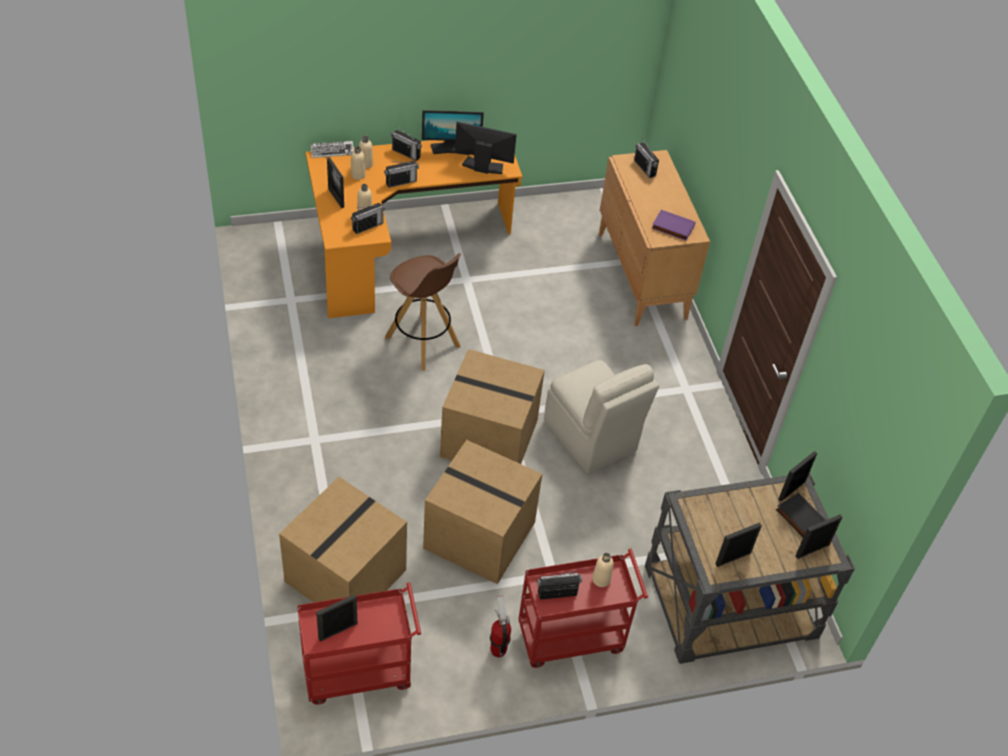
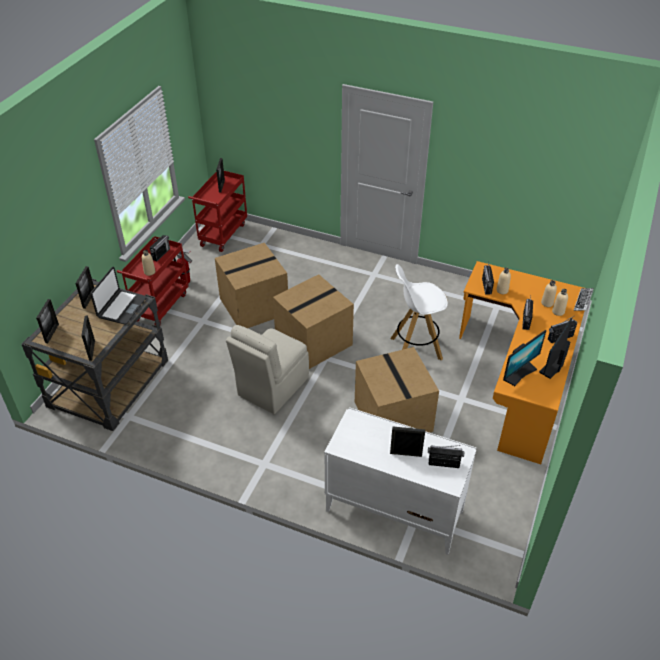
camera: 130 degrees right, 5 degrees down
(336, 198) = (526, 283): picture frame -> picture frame (405, 454)
(345, 574) = (279, 252): cardboard box -> cardboard box (394, 417)
(423, 342) = (415, 348): brown stool -> white stool
(591, 437) = (272, 387): beige chair -> beige chair turned 60 degrees counterclockwise
(641, 276) = (394, 511): brown cabinet -> white cabinet
(672, 227) = (358, 436): purple book -> none
(712, 512) = (121, 307): none -> laptop
(800, 518) = (73, 341): black book -> none

